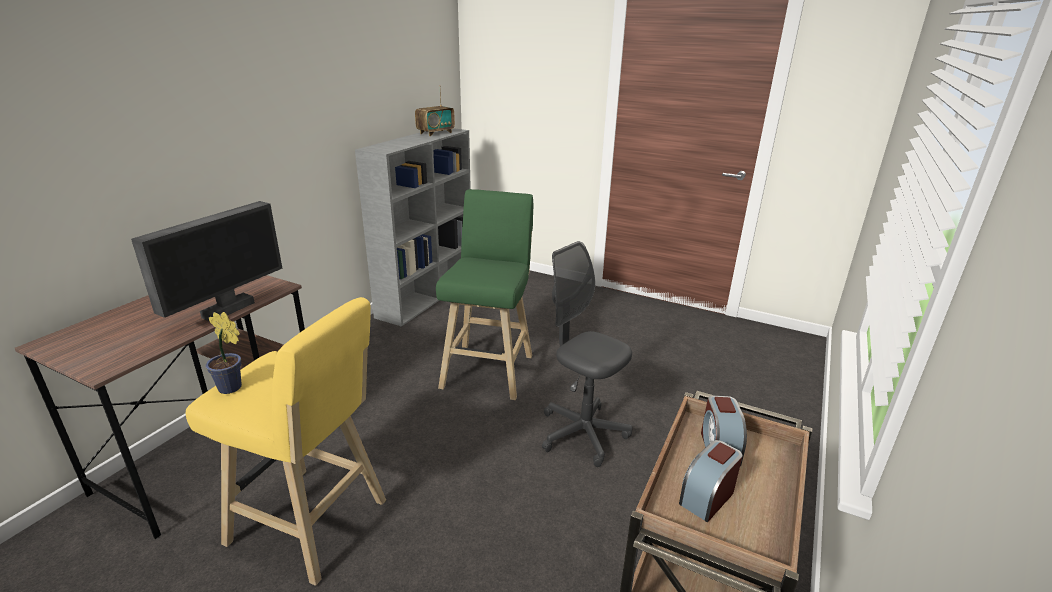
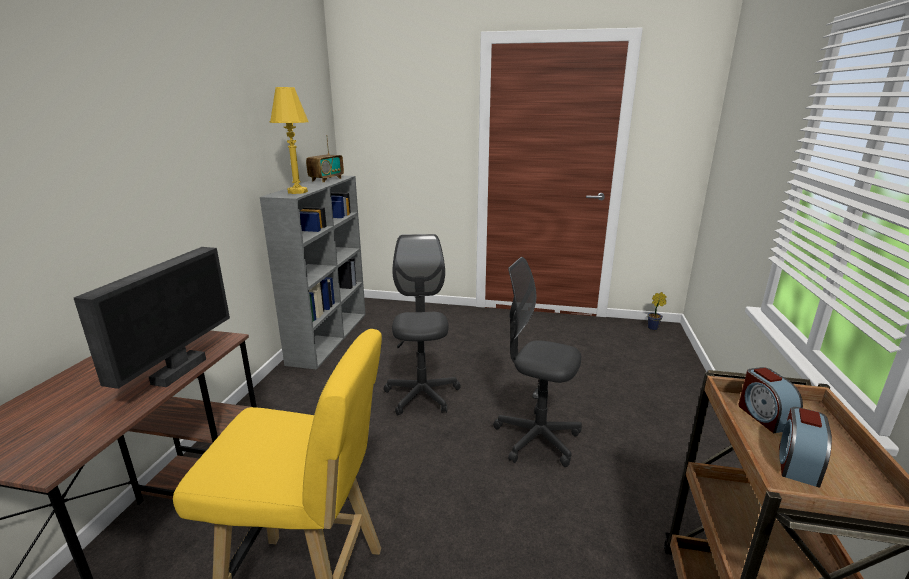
camera: 15 degrees left, 5 degrees down
(232, 388) = (226, 457): potted plant -> potted plant (654, 328)
(394, 146) = (297, 192): none -> yellow table lamp
(489, 369) = (422, 395): green stool -> grey office chair

